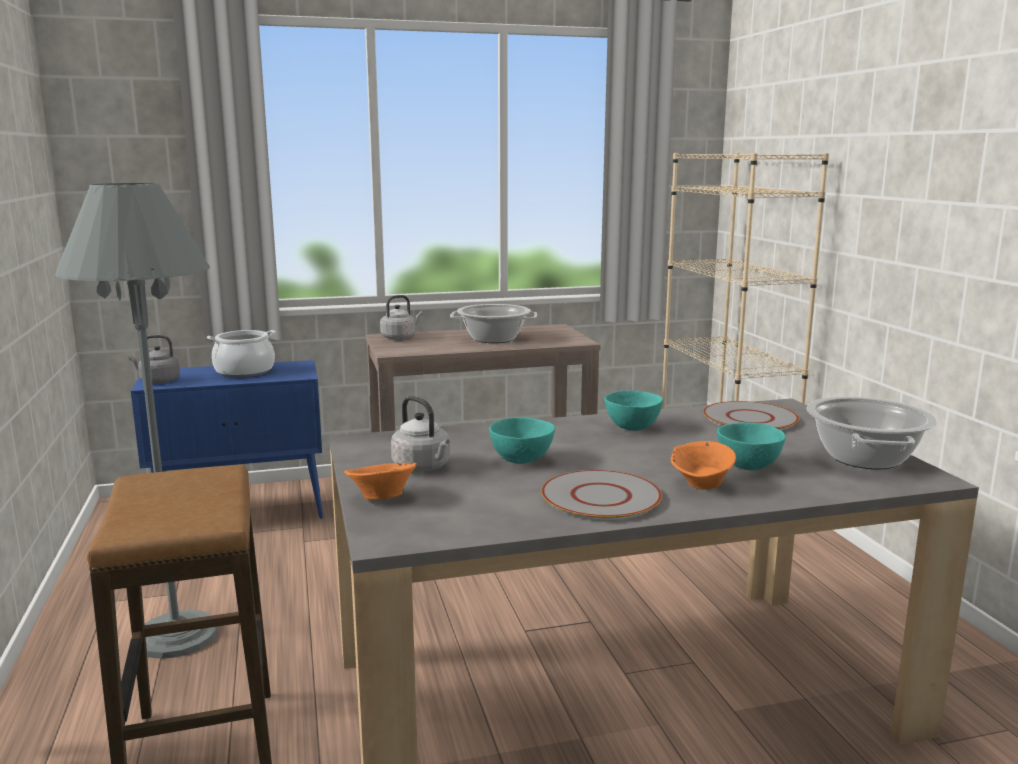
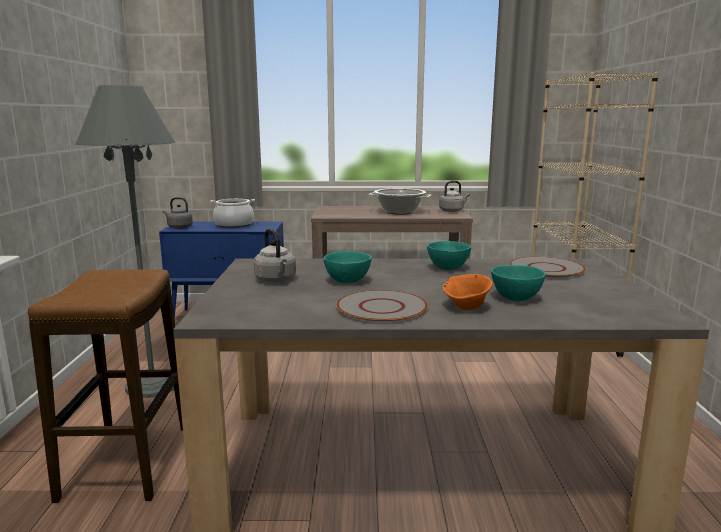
camera: 15 degrees right, 0 degrees up
(381, 498) = (230, 295): orange bowl -> none
(400, 337) = (337, 208): grey kettle -> grey kettle (452, 211)
(864, 458) = (620, 301): cooking pot -> none

